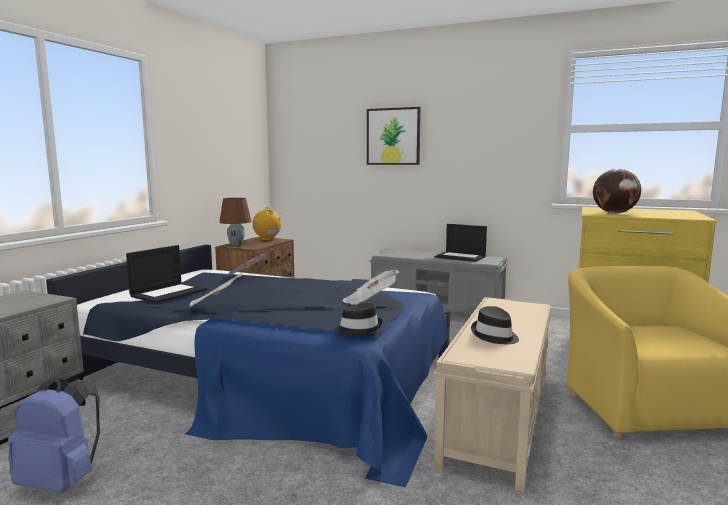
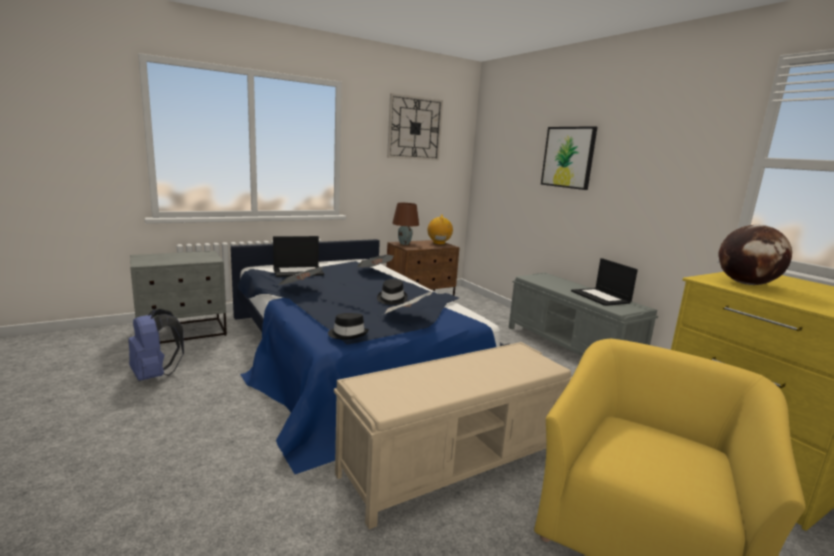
camera: 35 degrees right, 5 degrees up
(218, 113) = (414, 128): none -> wall clock
(494, 335) = (434, 378): black hat -> black hat (391, 299)

